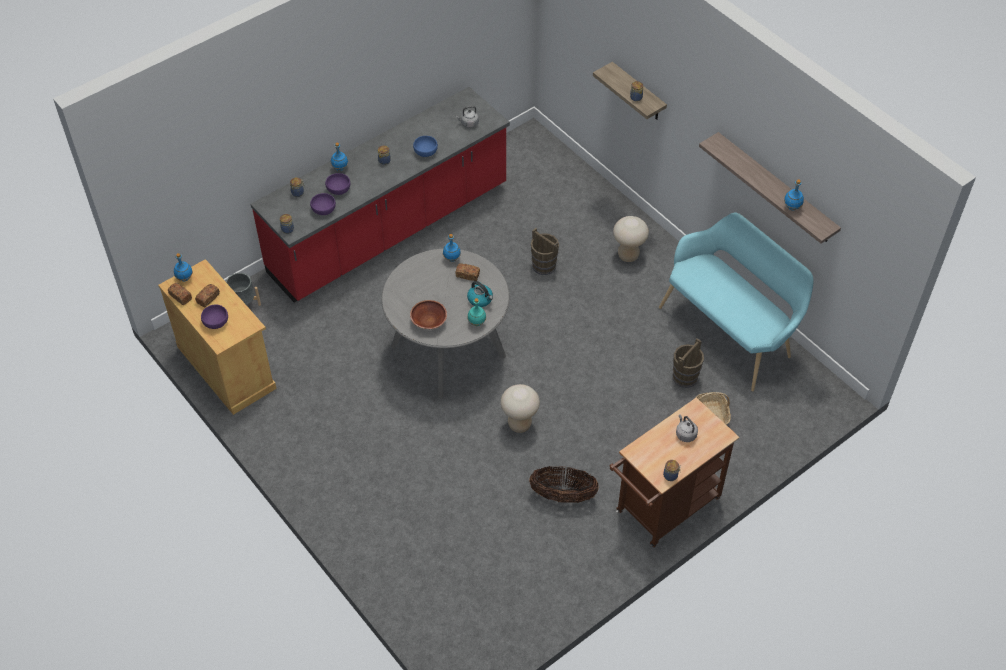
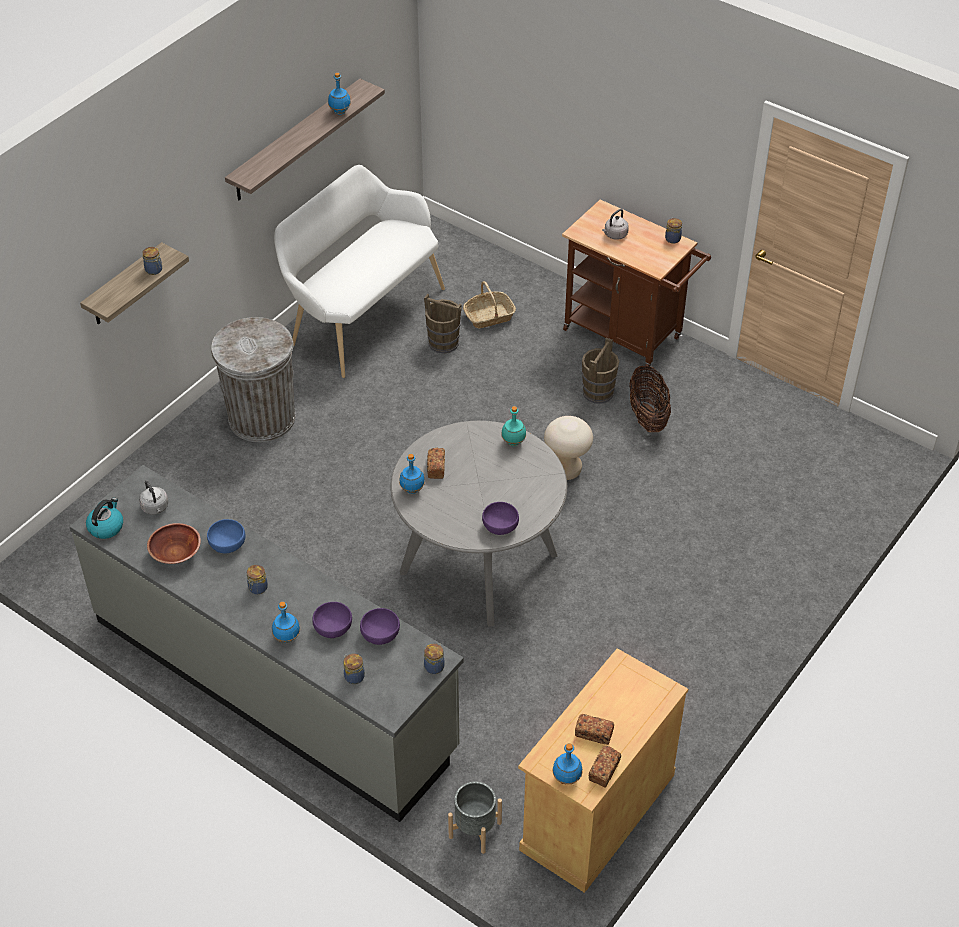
camera: 105 degrees left, 5 degrees down
(215, 322) = (632, 709): purple bowl -> purple bowl (500, 526)
(389, 230) = (274, 684): red counter -> grey counter
(428, 321) = (528, 489): brown bowl -> brown bowl (176, 553)
(480, 299) = (473, 447): kettle -> kettle (106, 527)
(544, 266) = (301, 496): brown bucket -> brown bucket (598, 392)
(628, 255) = (262, 418): beige stool -> grey trash can
(730, 331) = (361, 315): turquoise bench -> white bench

